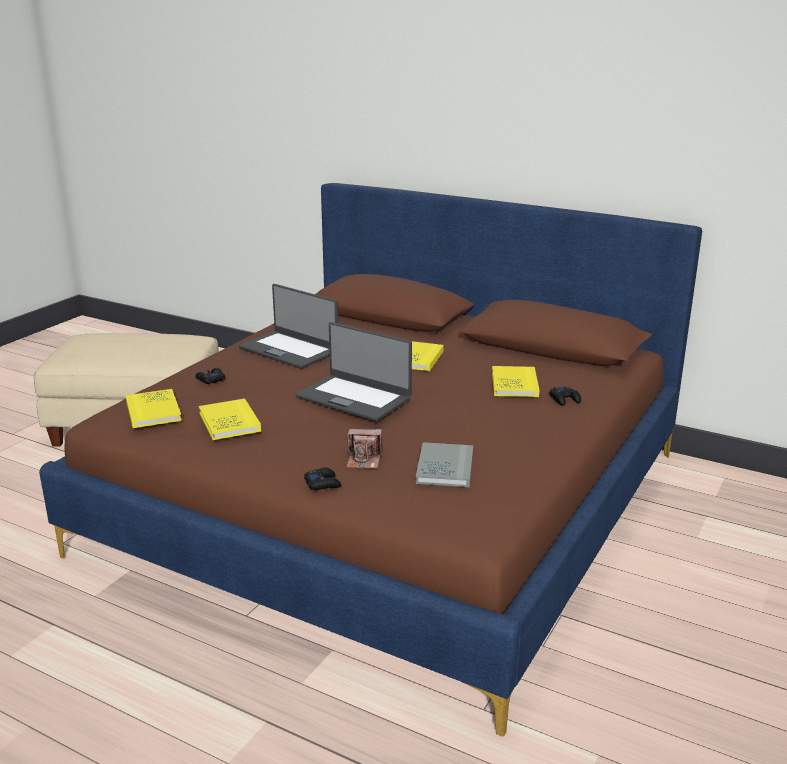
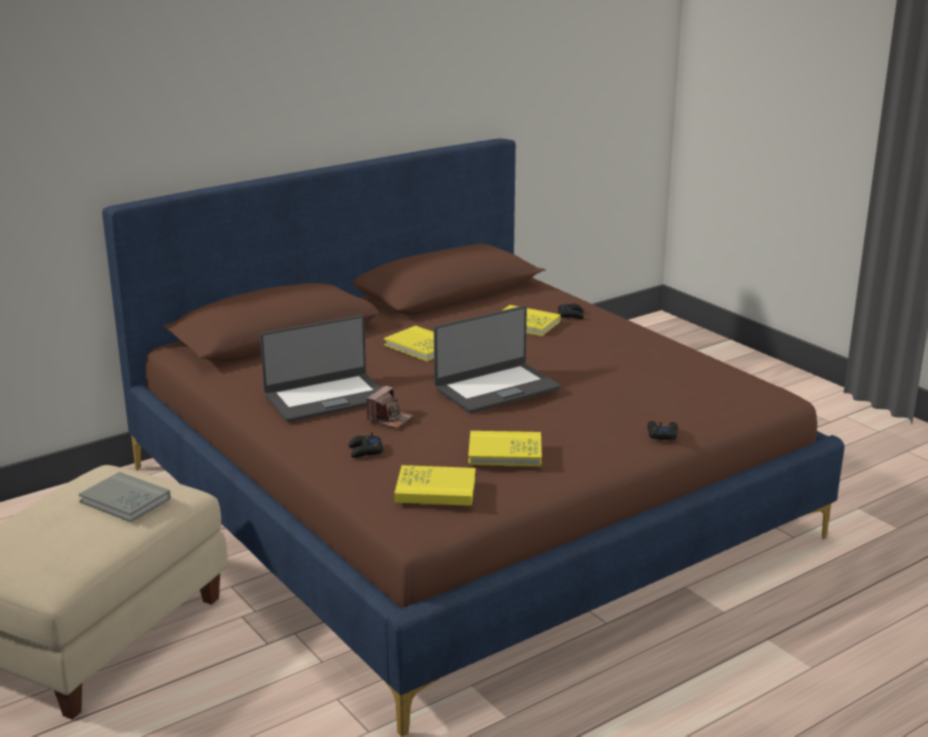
camera: 65 degrees left, 0 degrees up
(364, 460) = (626, 411): camera -> camera (389, 419)
(445, 468) = (667, 383): grey book -> grey book (125, 500)

